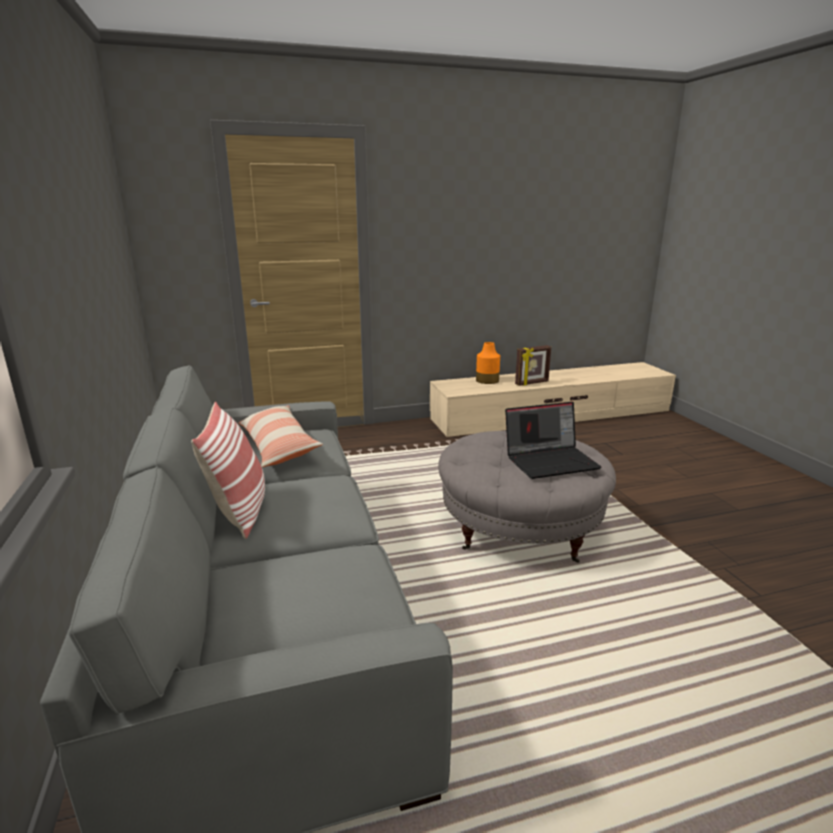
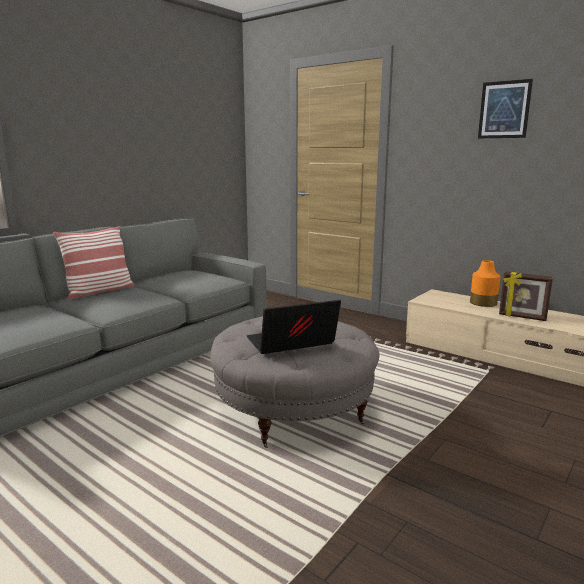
camera: 55 degrees right, 5 degrees down
(278, 446) = (191, 277): pillow -> none
(482, 205) = (504, 109): none -> picture
(551, 461) = (290, 344): laptop -> laptop turned 120 degrees clockwise

